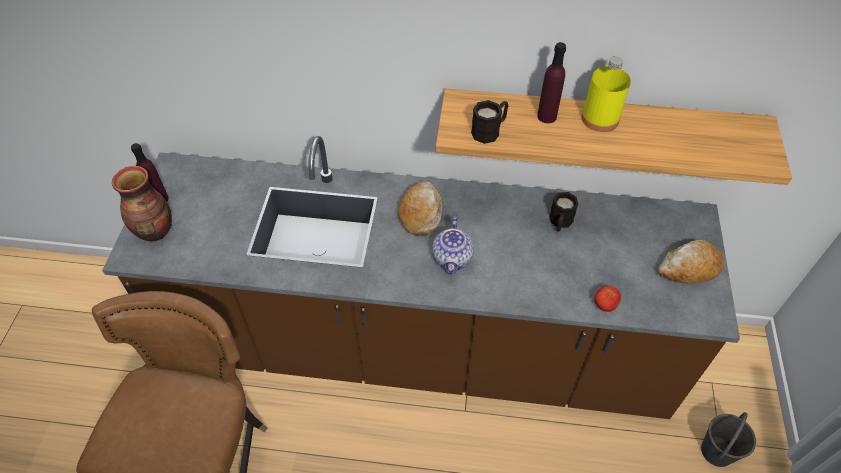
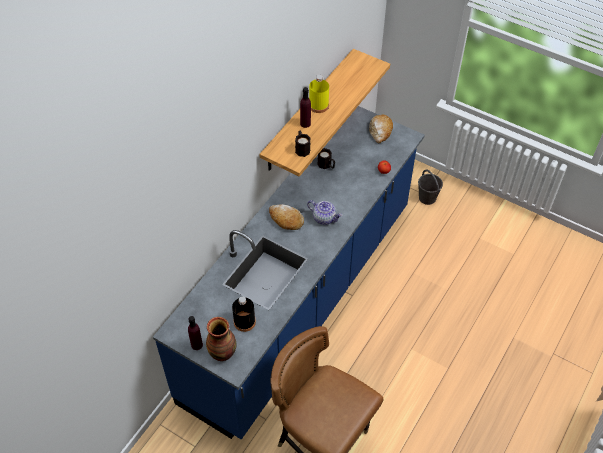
camera: 65 degrees left, 0 degrees up
(215, 235) = (244, 322): none -> black bottle
(420, 349) = (301, 301): brown counter -> blue counter

